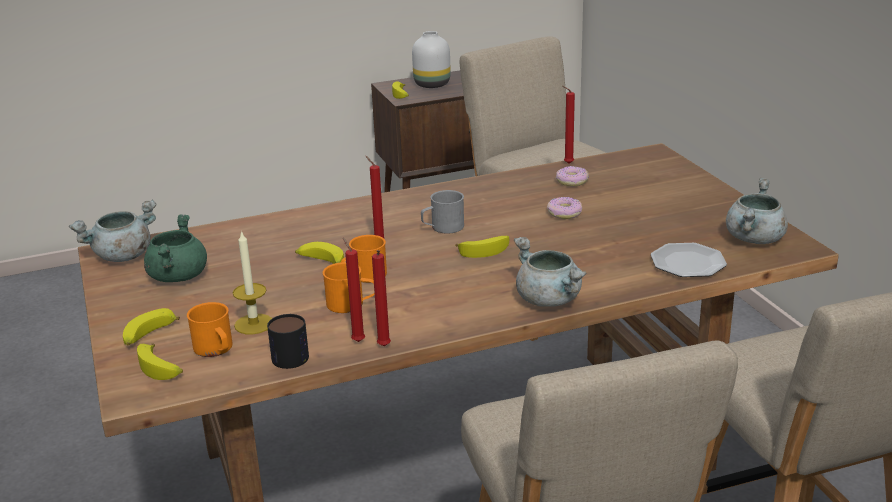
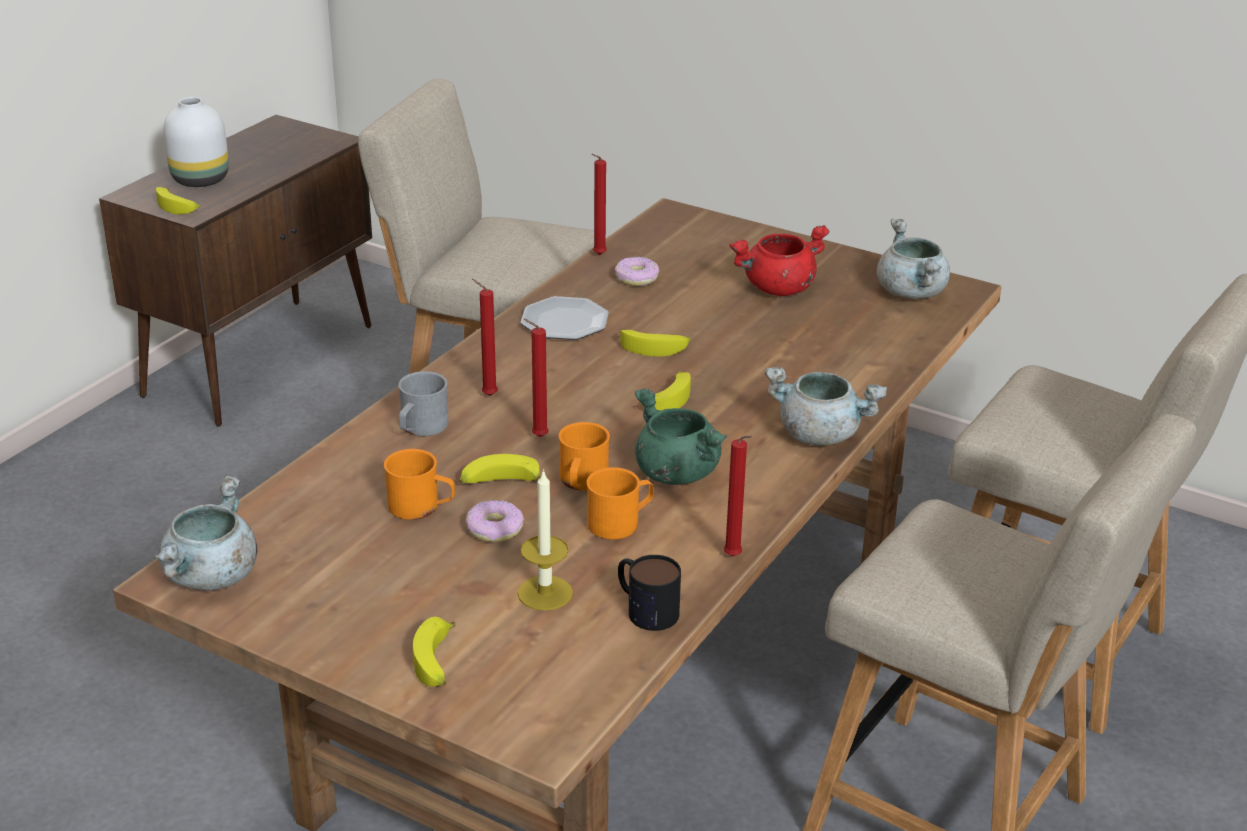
camera: 40 degrees left, 5 degrees up
(161, 369) = (523, 695): banana -> banana (655, 347)
(177, 276) = (341, 572): green cooking pot -> green cooking pot (675, 472)
(216, 350) = (551, 643): orange mug -> orange mug (421, 507)
(357, 341) = (694, 562): red candle -> red candle (487, 395)
(442, 228) = (578, 387): grey mug -> grey mug (420, 428)
(564, 213) = (686, 323): donut -> donut (494, 529)
(657, 211) = (778, 289): none -> red cooking pot
(687, 263) = (888, 342): plate -> plate (564, 322)

